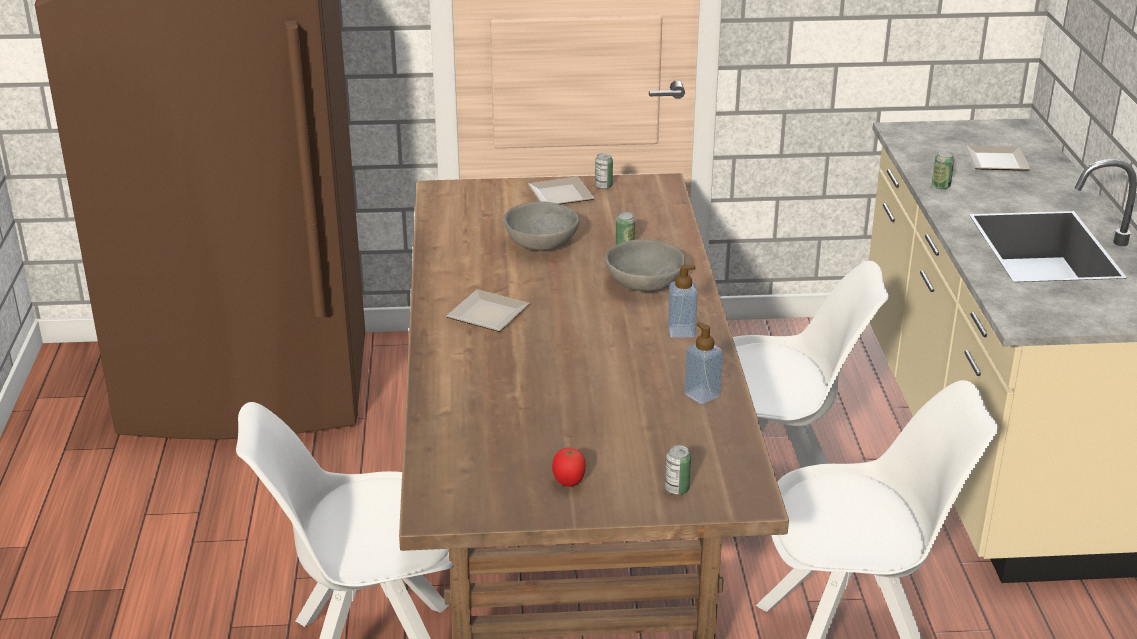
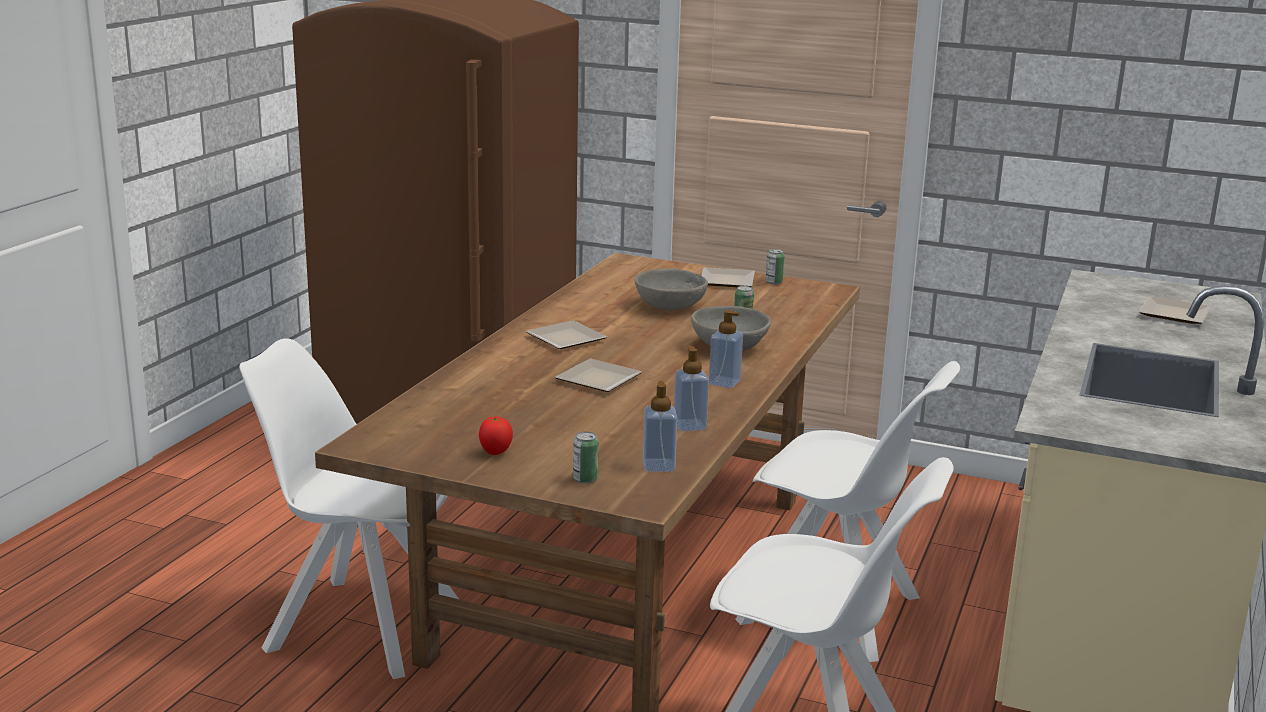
camera: 25 degrees right, 10 degrees down
(572, 359) = (601, 380): none -> plate
(722, 453) = (658, 466): none -> soap dispenser
(940, 186) = (1087, 320): can -> none

